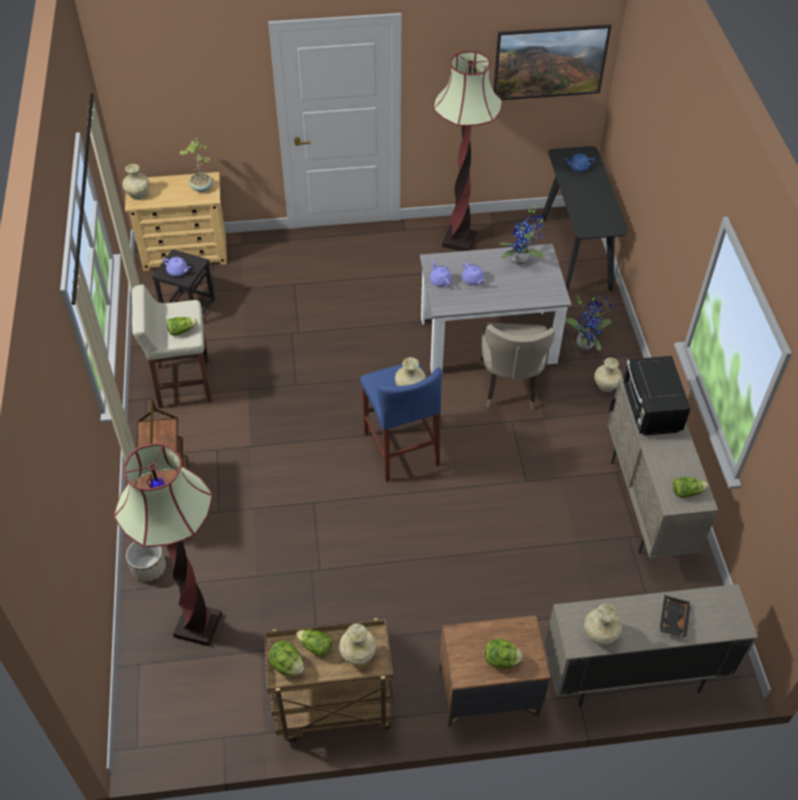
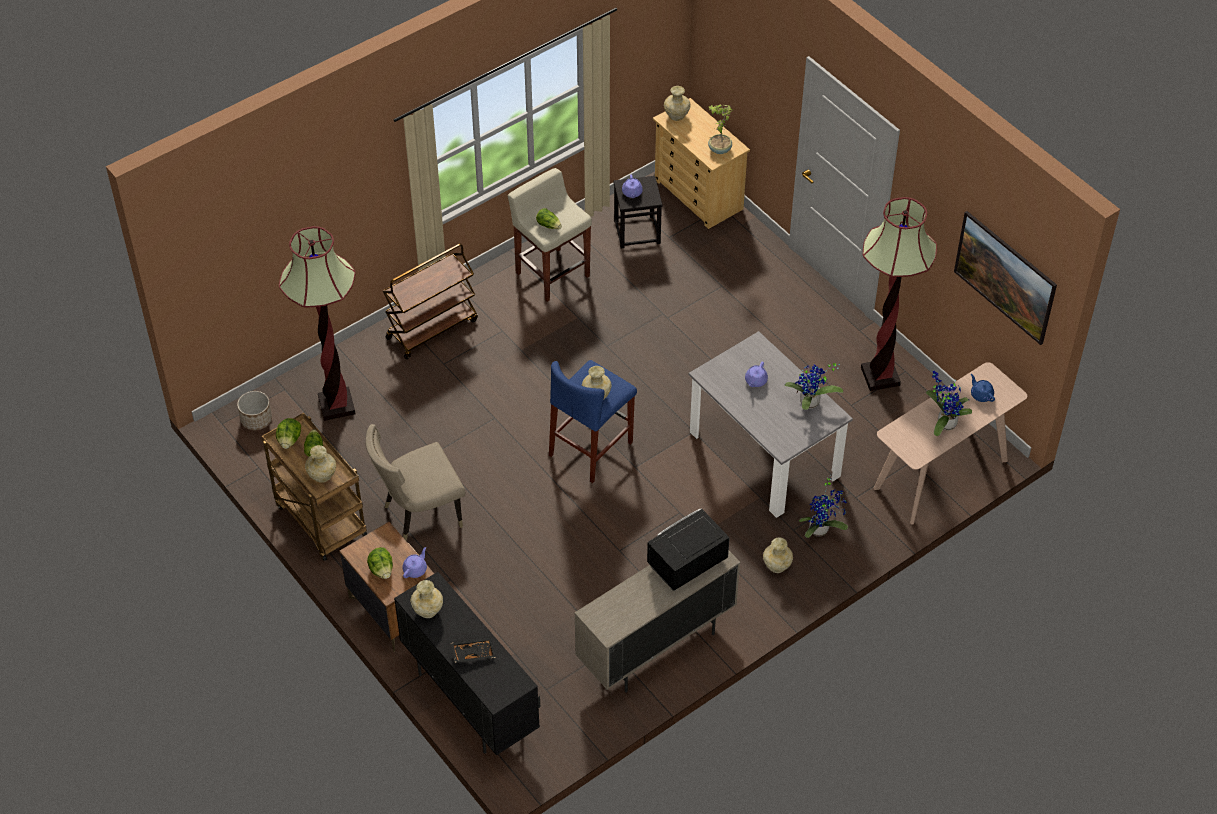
camera: 60 degrees right, 0 degrees up
(148, 568) = (365, 350): planter -> planter (256, 419)
(440, 280) = (736, 359): purple teapot -> purple teapot (415, 569)
(510, 388) = (718, 495): beige chair -> beige chair (419, 514)
(576, 253) = (941, 474): black console table -> beige console table
(592, 198) = (944, 423): none -> potted plant
(632, 676) = (470, 701): beige cabinet -> black cabinet
(686, 492) = (610, 619): lettuce -> none

